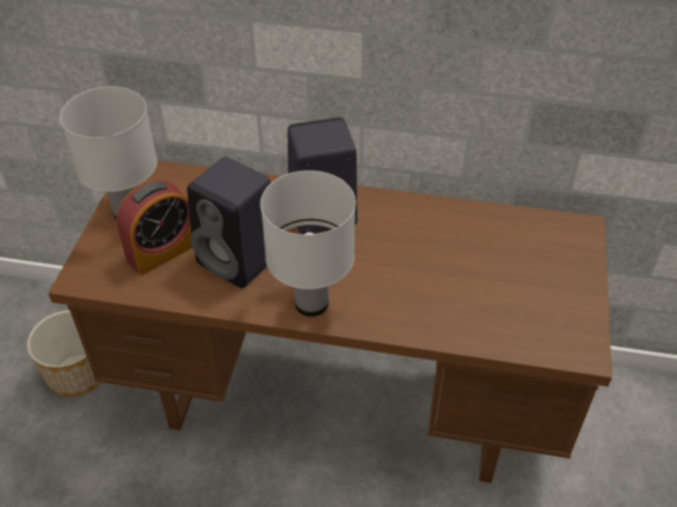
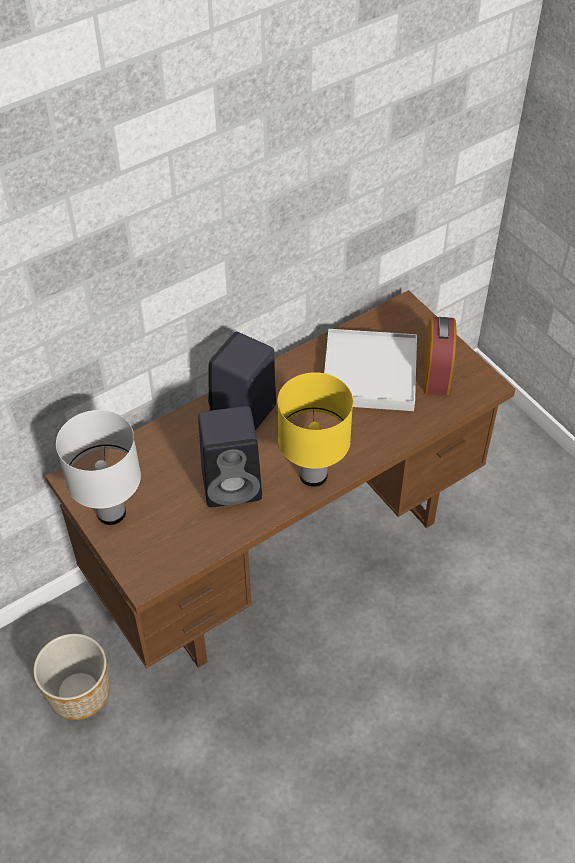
camera: 45 degrees left, 5 degrees up
(162, 251) = (174, 518): alarm clock -> alarm clock (436, 373)
(312, 302) = (313, 474): white table lamp -> yellow table lamp
(473, 258) = (369, 373): none -> white tray

